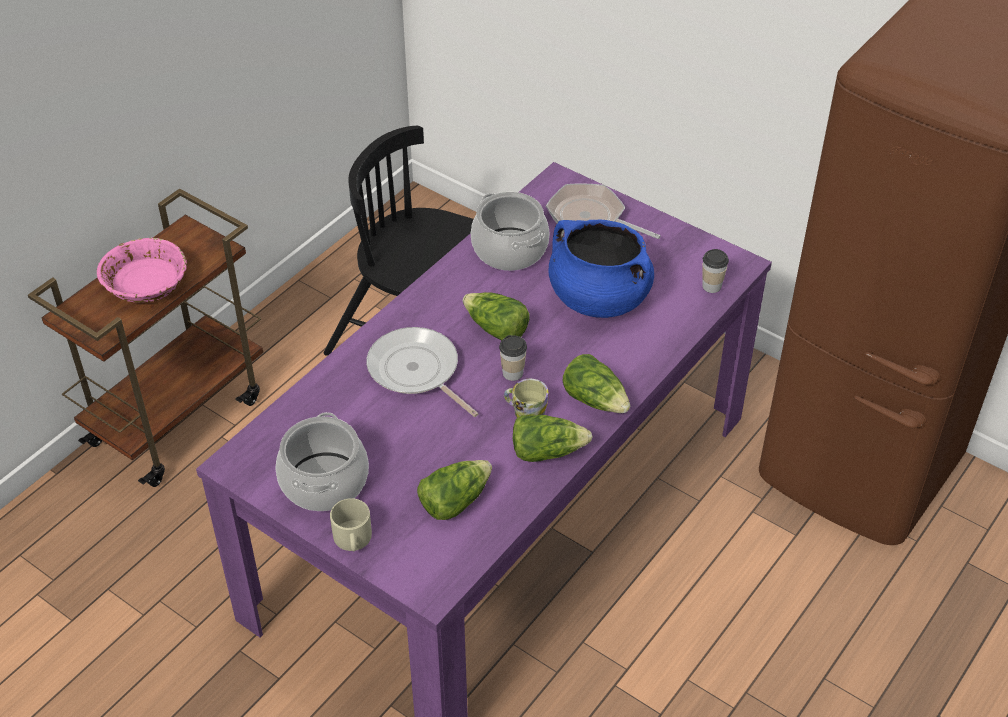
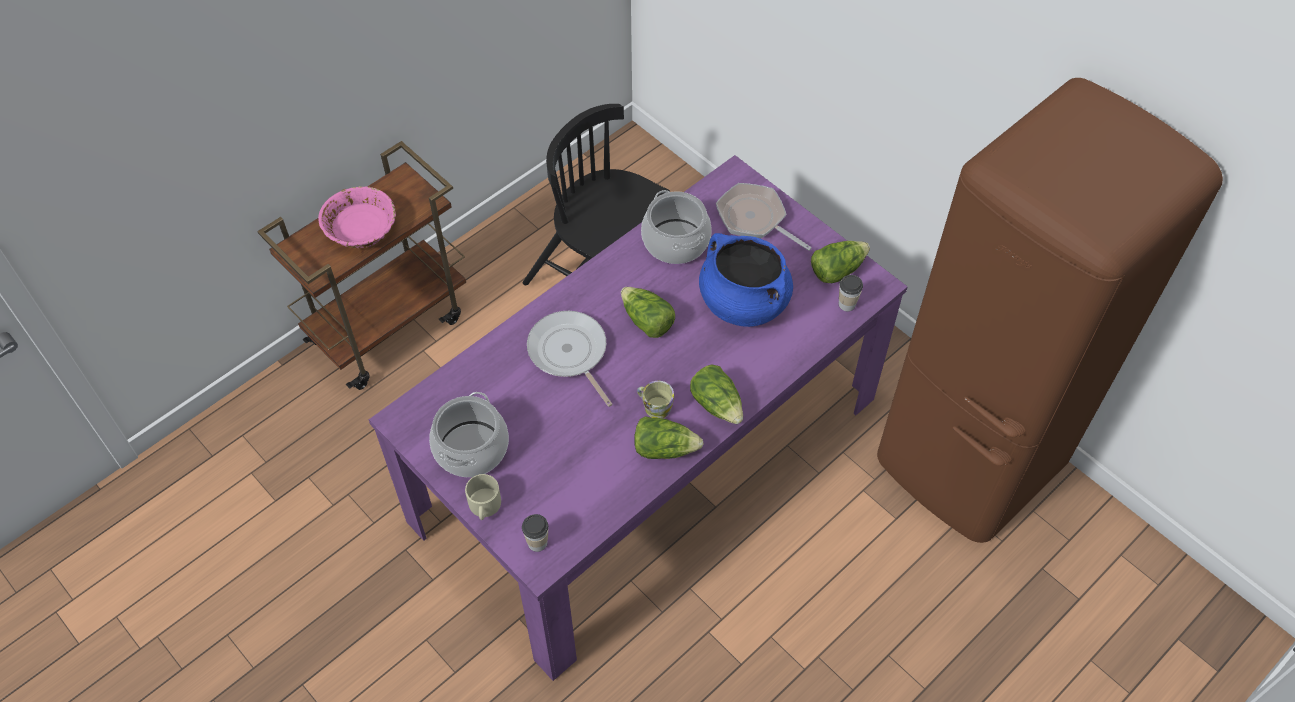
camera: 10 degrees right, 10 degrees up
(454, 500) = (576, 483): lettuce -> lettuce (837, 269)
(512, 373) = (651, 367): cup -> cup (537, 542)

